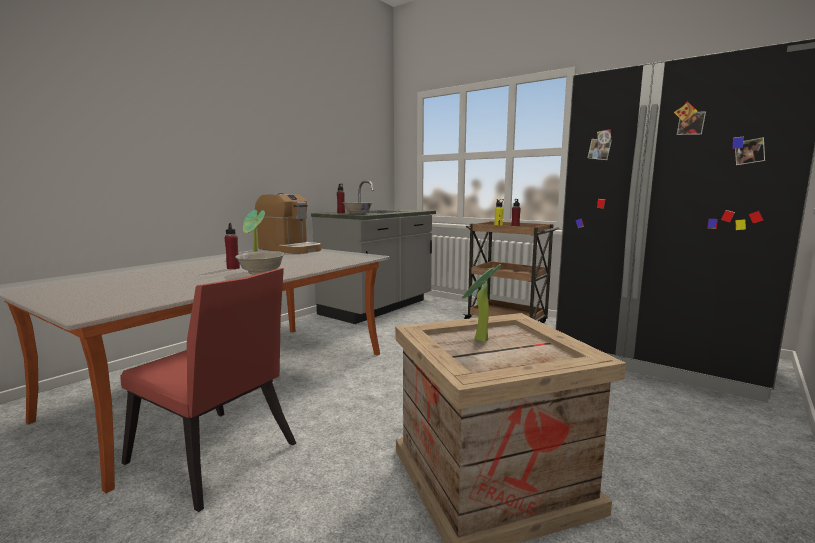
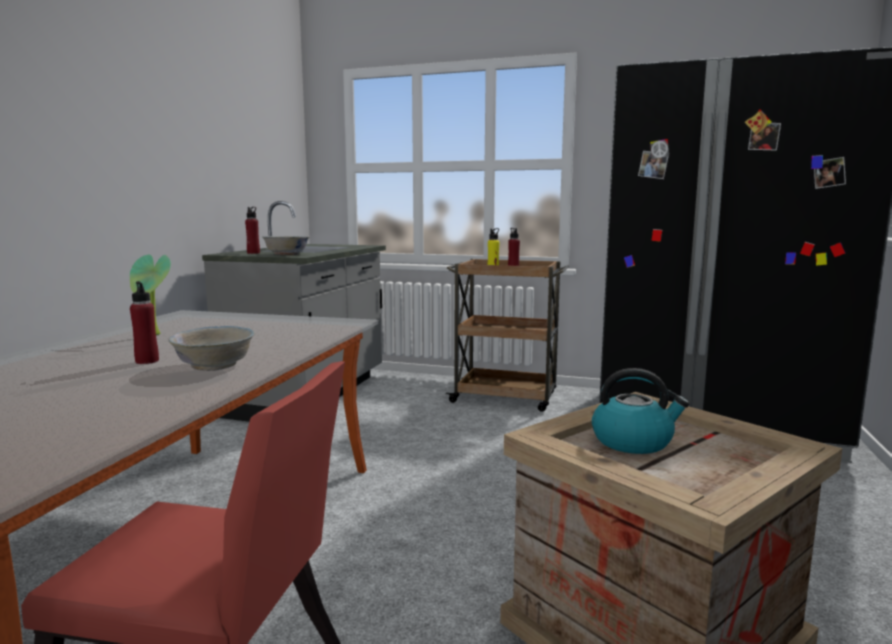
camera: 20 degrees left, 0 degrees up
(290, 249) = (197, 318): coffee machine -> none
(478, 341) = (633, 441): potted plant -> kettle

